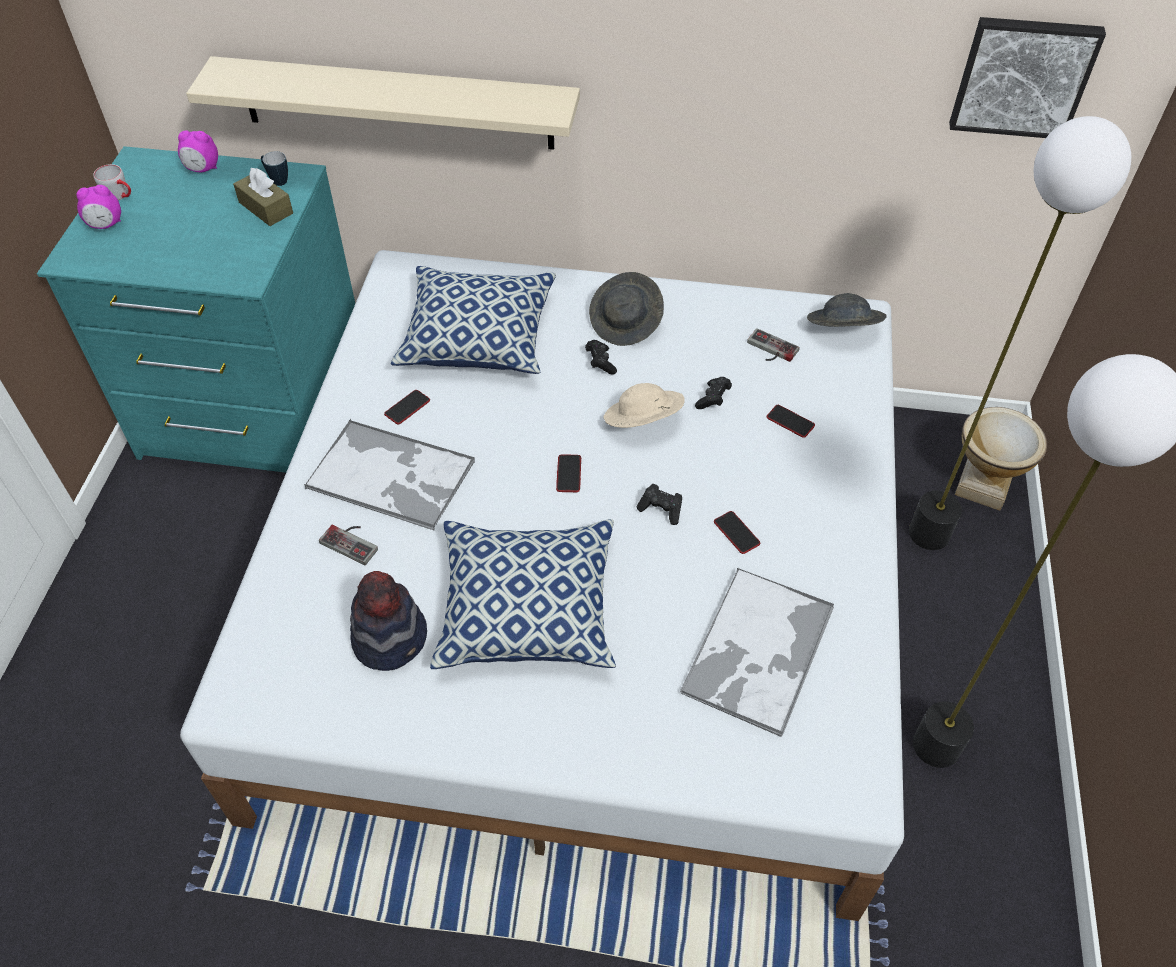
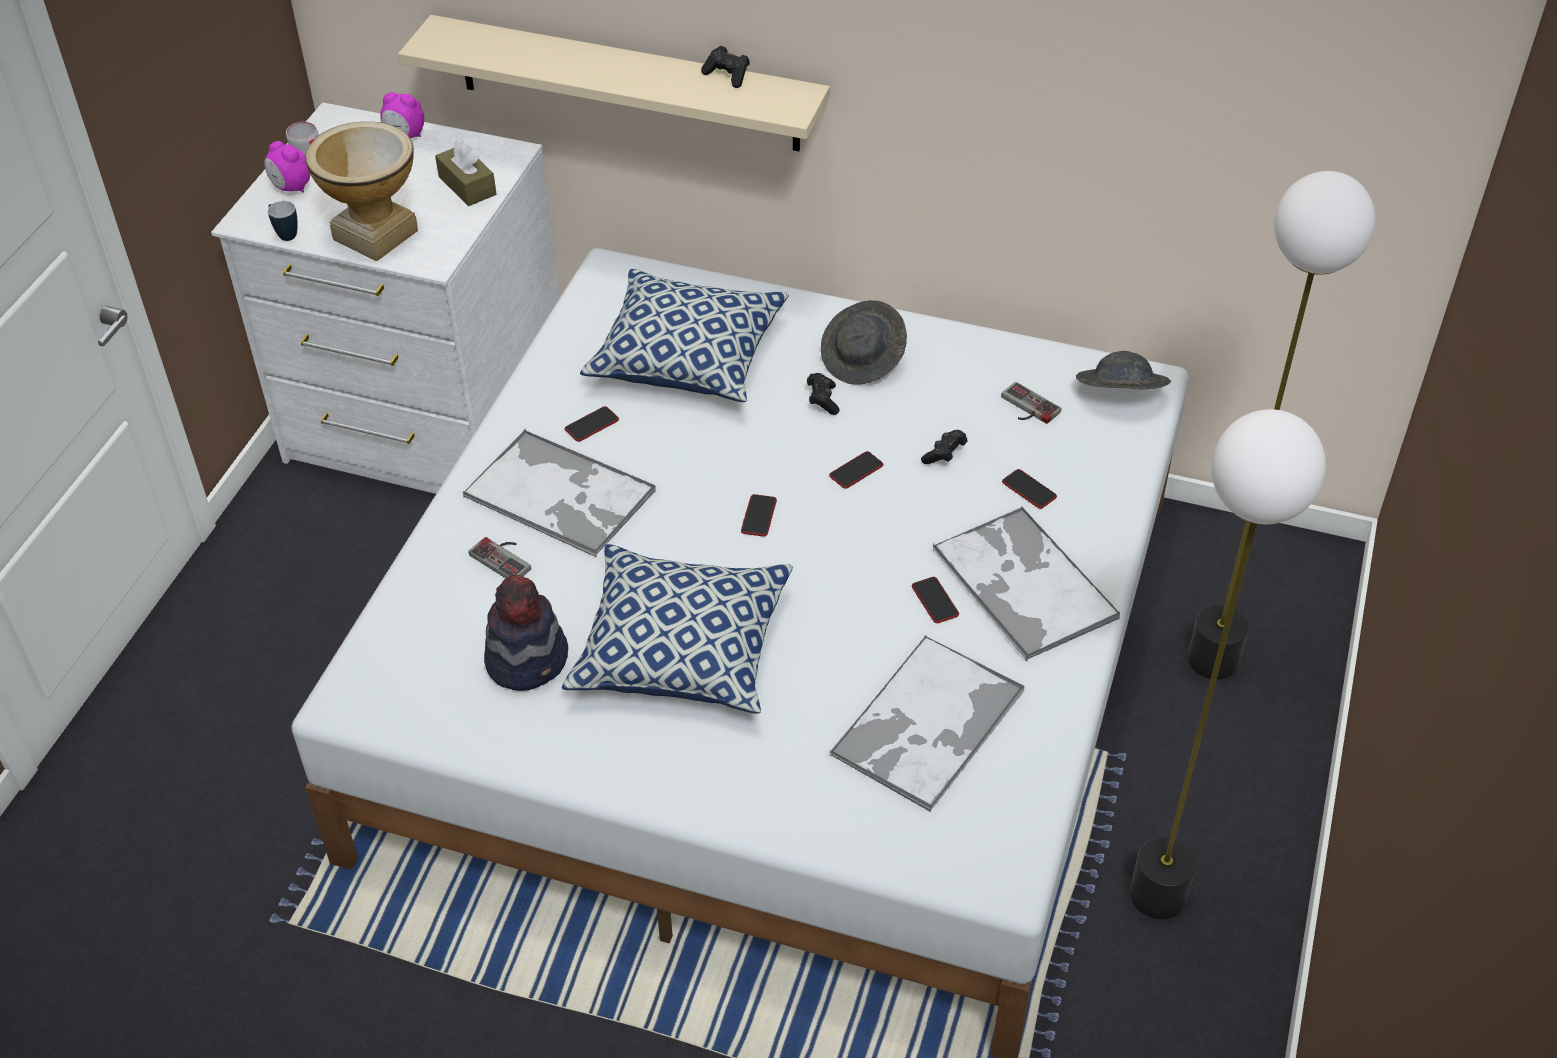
camera: 10 degrees right, 5 degrees down
(106, 225) = (291, 187): alarm clock -> alarm clock turned 45 degrees clockwise
(255, 409) = (426, 422): turquoise dresser -> white dresser
(277, 180) = (484, 156): mug -> mug (284, 234)
(642, 422) = (856, 471): beige hat -> phone
(661, 509) = (855, 566): black game controller -> black game controller (727, 75)
(806, 506) = (1023, 583): none -> tray
(982, 486) = (1296, 613): vase -> vase (376, 234)
(1023, 76) = (1323, 119): picture -> none

